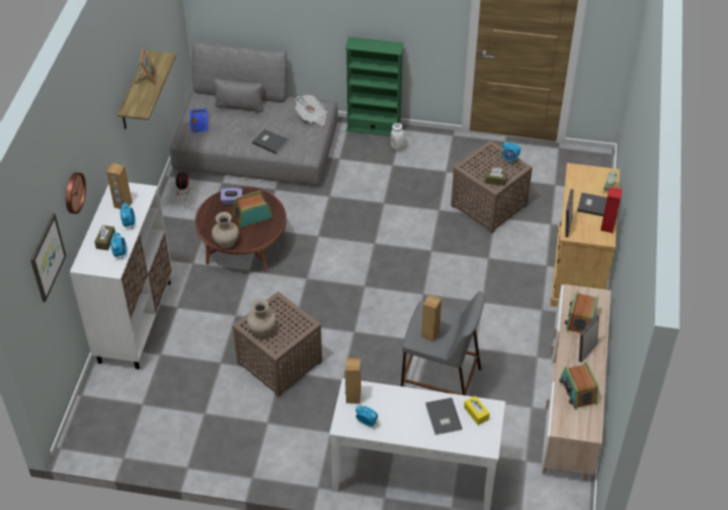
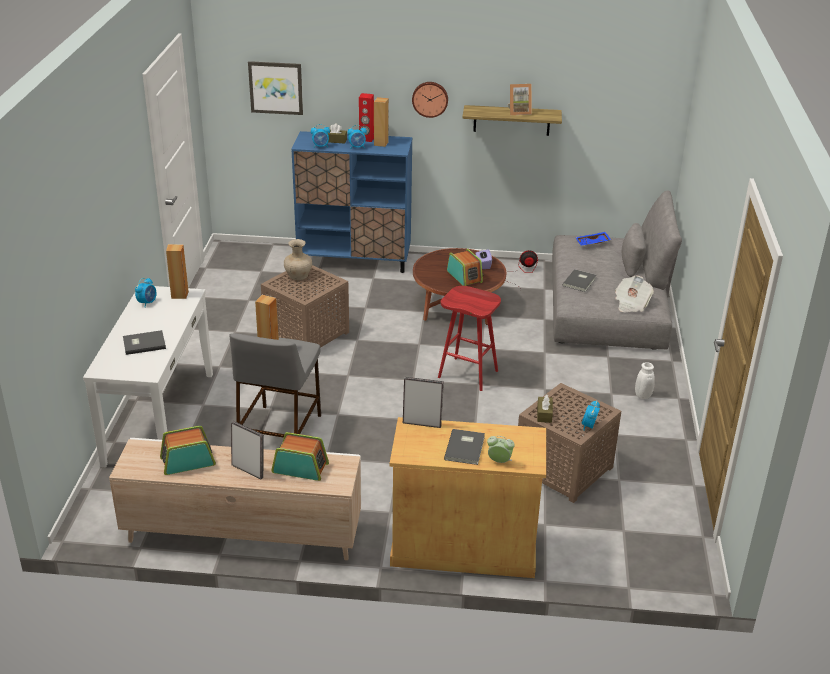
camera: 85 degrees right, 15 degrees down
(73, 192) = (346, 85): wall clock -> wall clock (430, 99)
(135, 321) = (355, 260): white cabinet -> blue cabinet
(226, 241) = (426, 264): beige vase -> none
(358, 248) = (469, 374): none -> red stool
(374, 128) = (671, 378): green bookcase -> none
(476, 413) = (144, 363): yellow tissue box -> none
(608, 227) = (426, 457): red speaker -> red speaker (366, 139)

